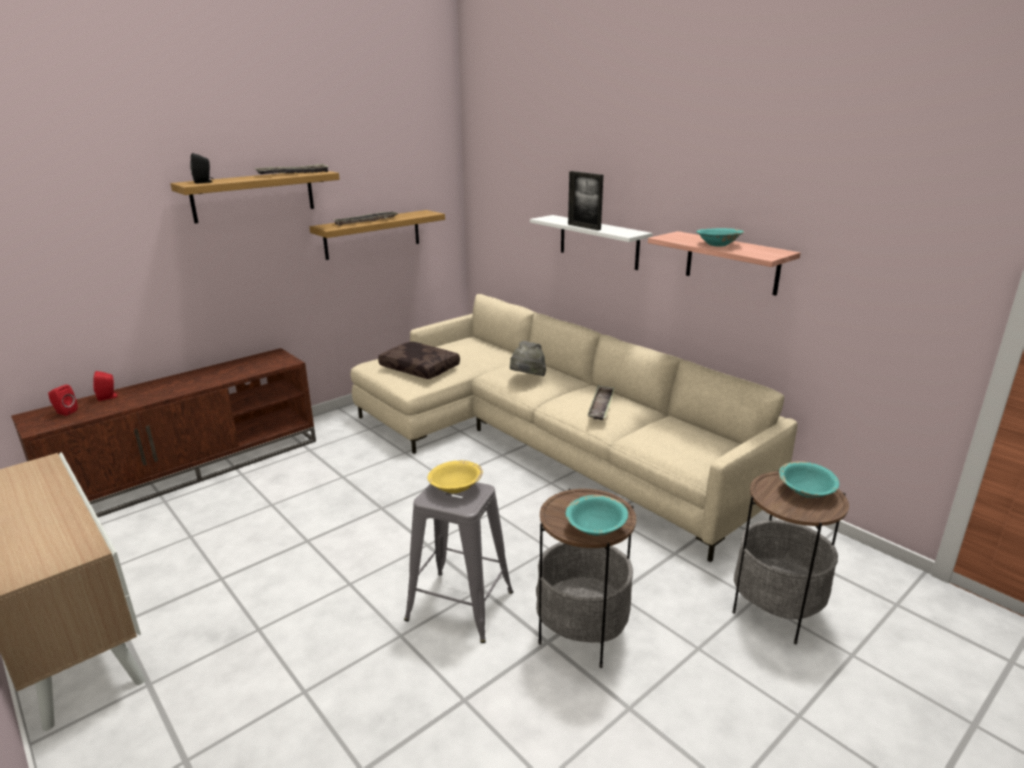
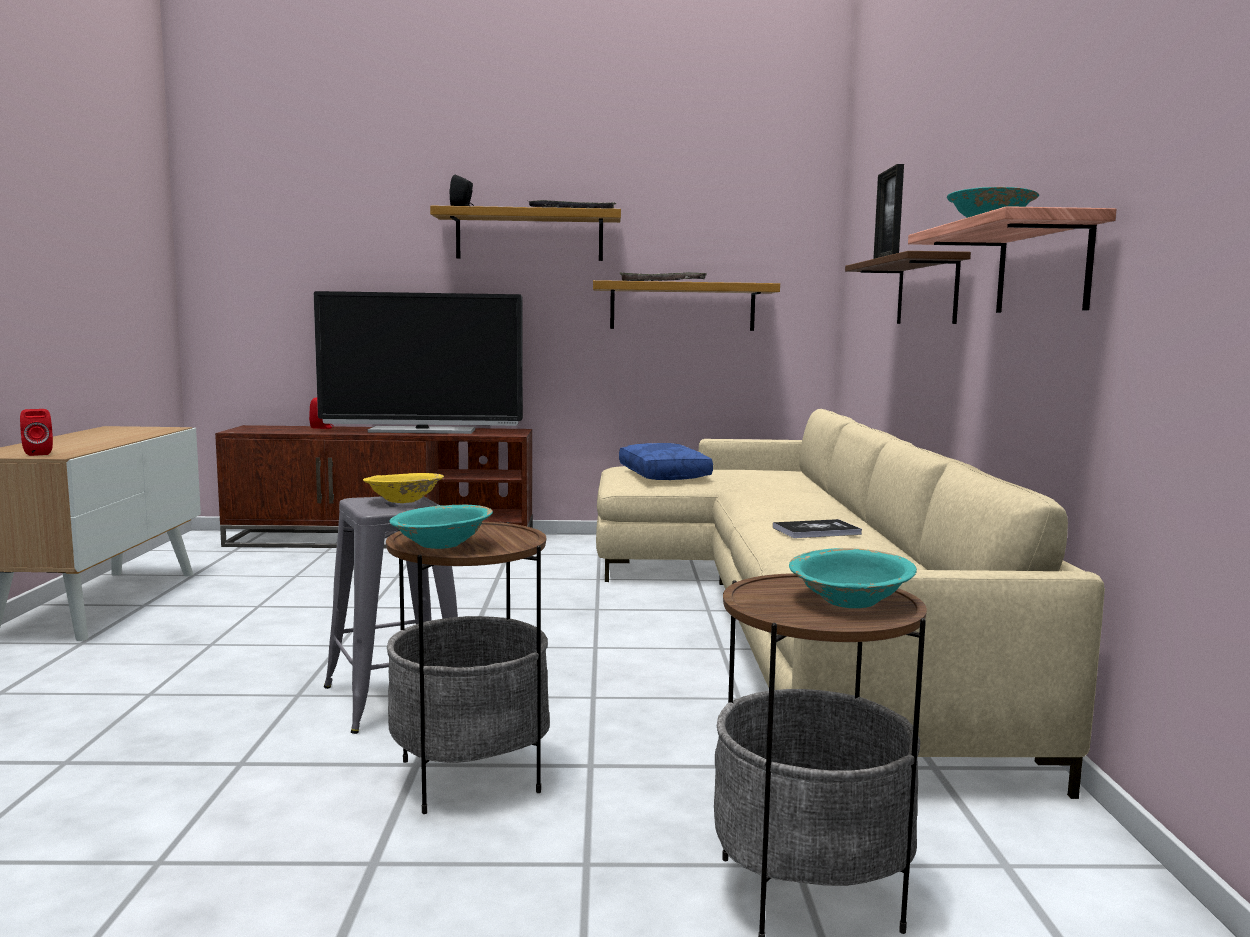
camera: 40 degrees right, 15 degrees down
(64, 412) = (275, 428): red speaker -> red speaker (38, 453)
(208, 377) = (422, 431): none -> television
(421, 368) = (665, 475): brown pillow -> blue pillow
(527, 379) = (771, 498): grey hat -> none
(598, 242) = (927, 291): white shelf -> brown shelf
(601, 406) = (816, 531): tray -> book

